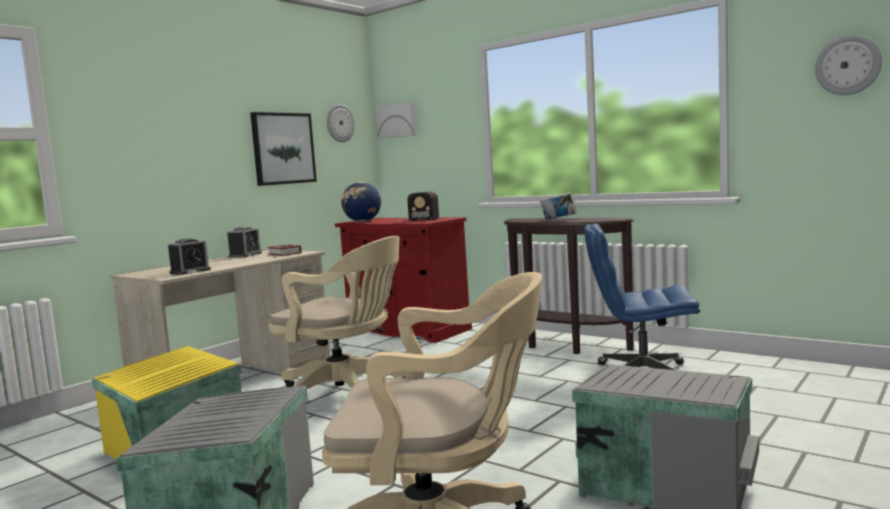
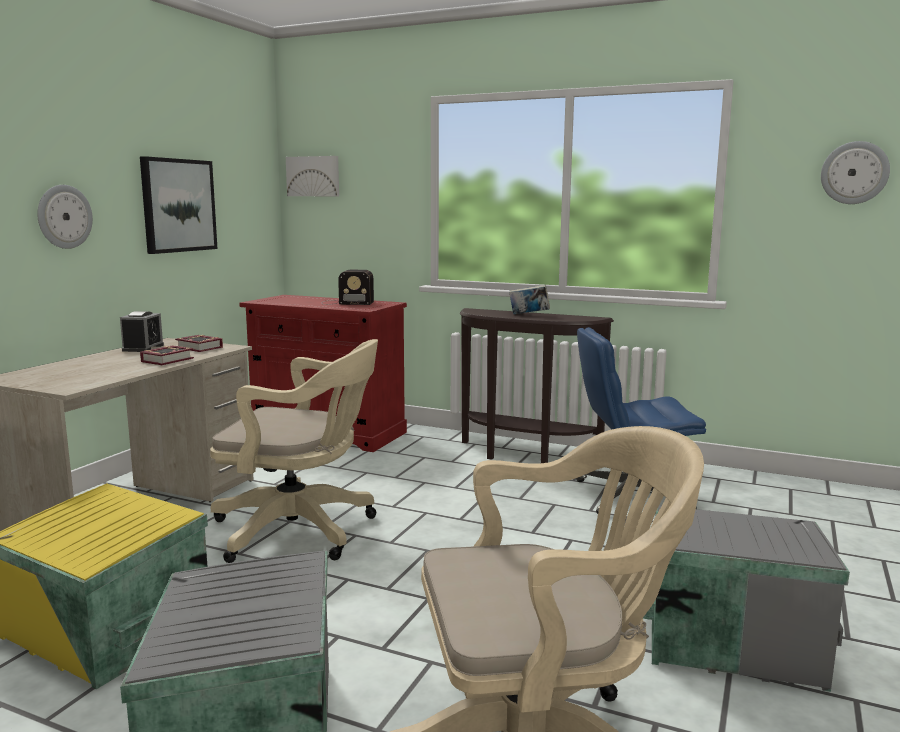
camera: 15 degrees left, 5 degrees up
(190, 271) = (92, 378): alarm clock -> none
(255, 260) = (170, 360): none -> book
(339, 123) = (243, 174): wall clock -> wall clock (64, 216)
(362, 221) = (276, 301): globe -> none

